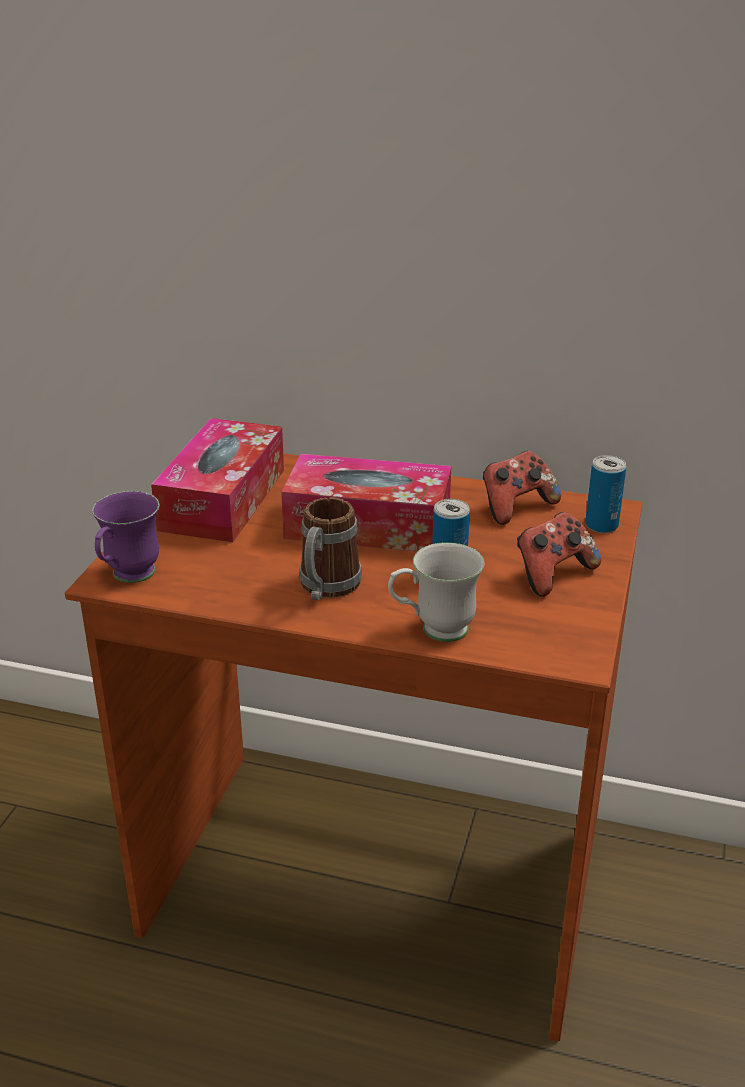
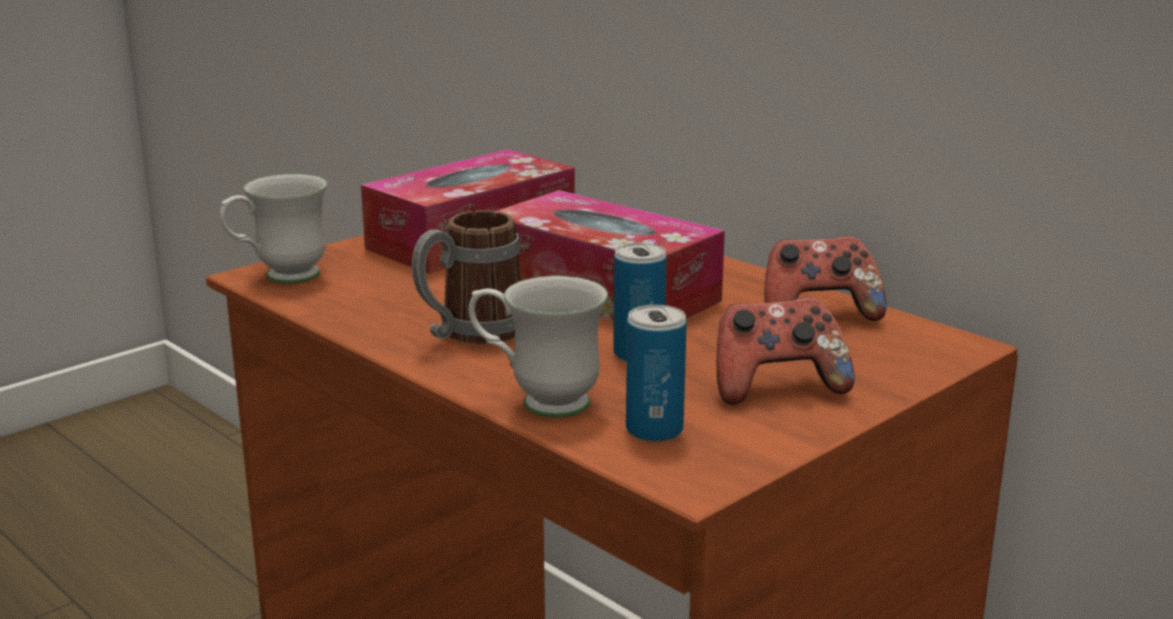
camera: 30 degrees right, 10 degrees down
(128, 578) = (279, 278): purple mug -> white mug
(601, 525) = (918, 356): can -> can (654, 430)

